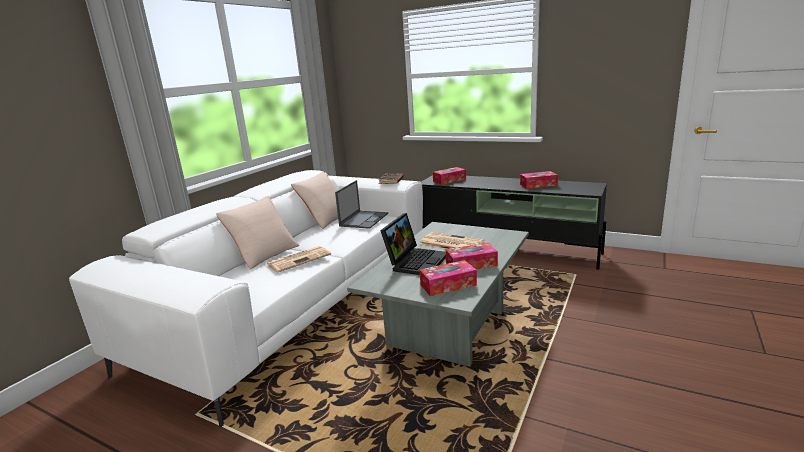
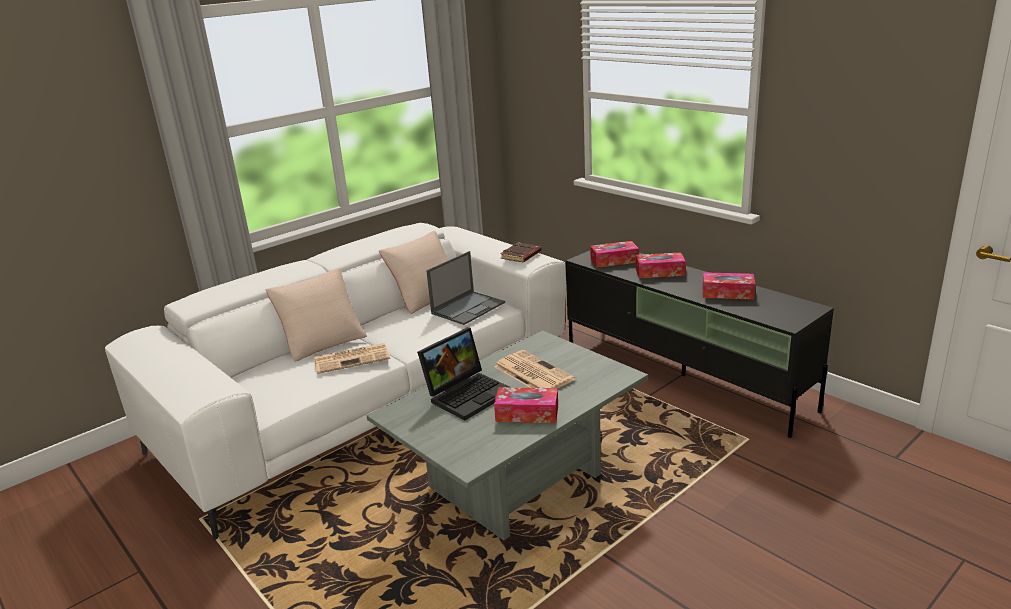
camera: 20 degrees right, 5 degrees up
(448, 285) = (474, 438): tissue box -> tissue box (660, 272)

